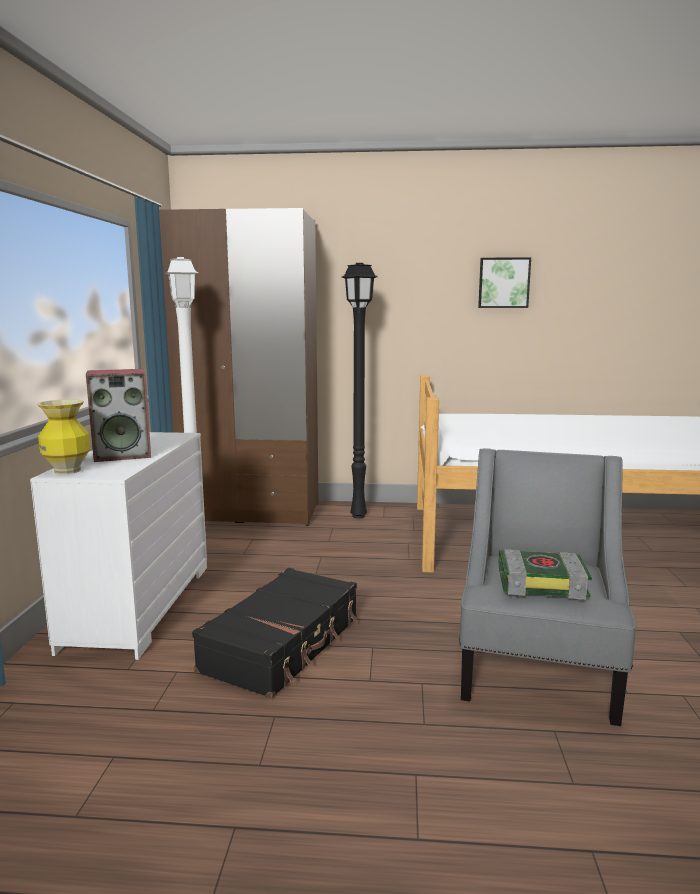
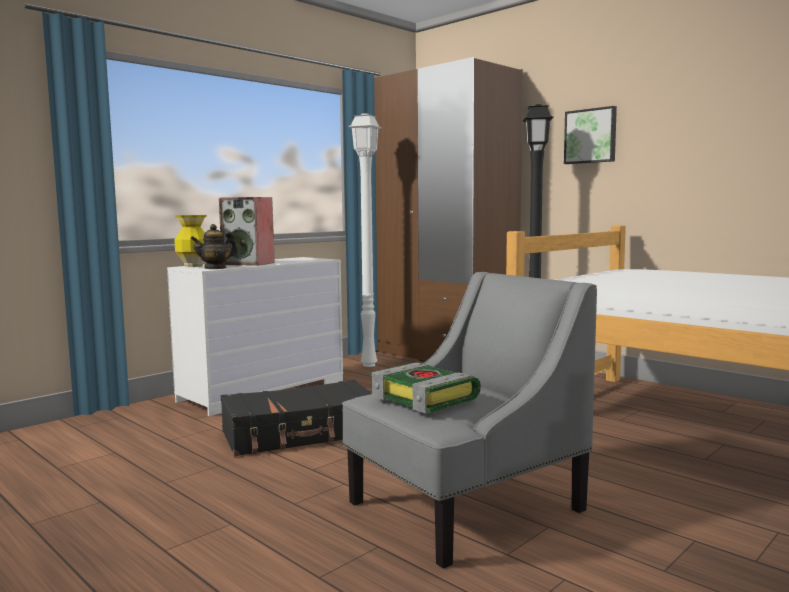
camera: 40 degrees right, 5 degrees down
(118, 471) = (215, 268): none -> teapot
(503, 283) = (723, 112): picture -> picture (591, 136)

